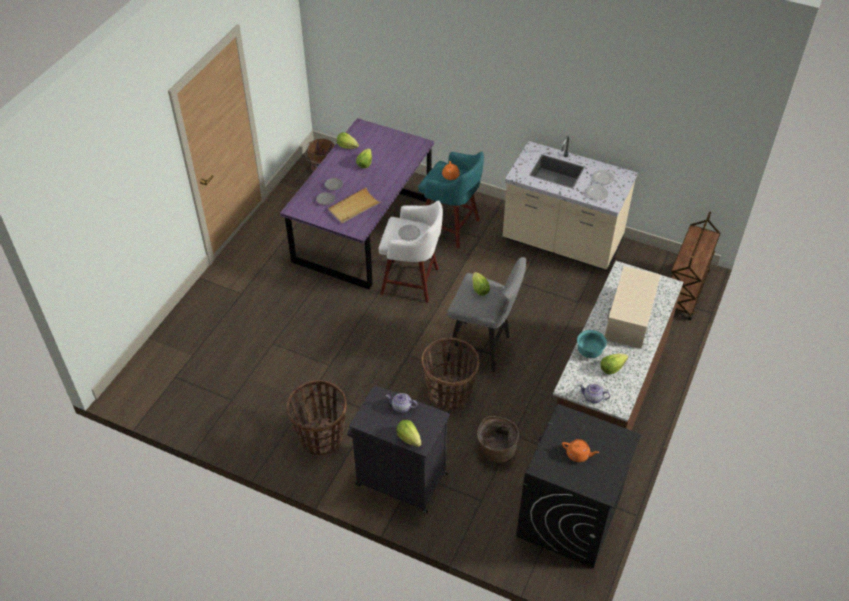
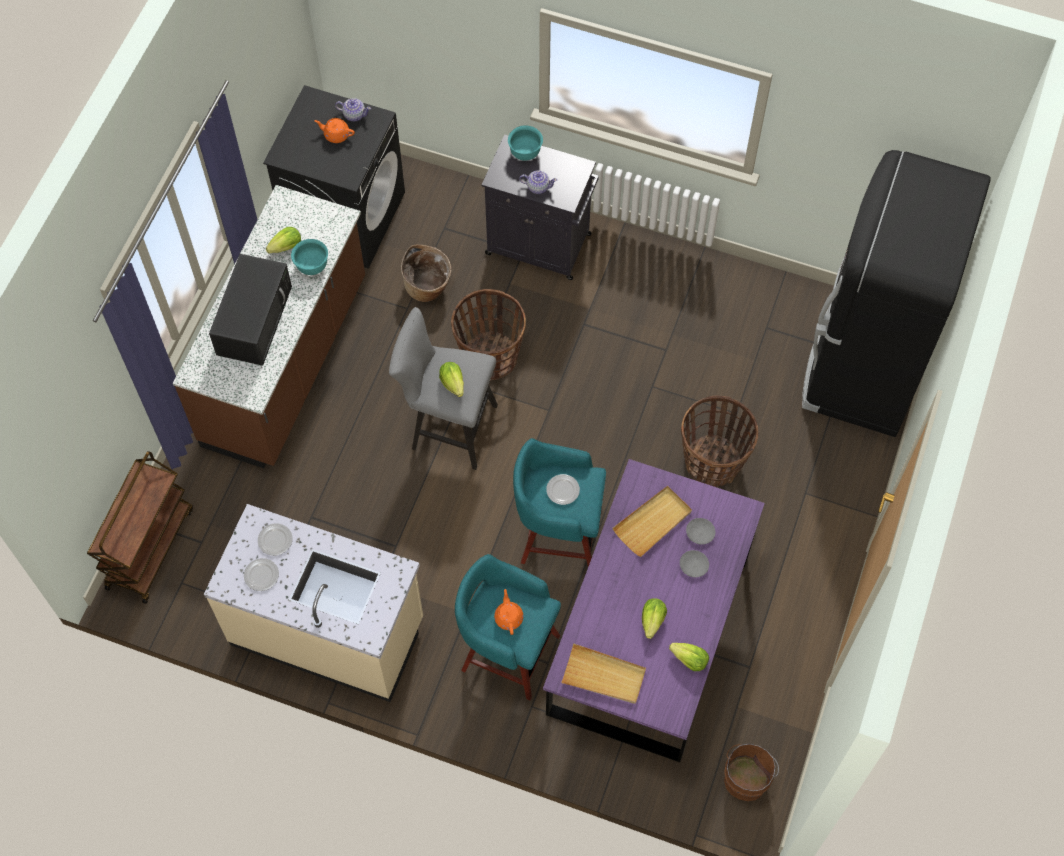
camera: 175 degrees right, 15 degrees up
(168, 369) = (863, 363): none -> black fridge
(320, 437) = (643, 287): basket -> basket (712, 462)
(398, 143) = (604, 676): none -> beige tray
(409, 438) = (525, 152): lettuce -> turquoise bowl
(412, 282) = (558, 534): white stool -> turquoise stool
(593, 398) = (313, 207): teapot -> teapot (354, 114)
(630, 318) = (254, 318): beige microwave -> black microwave

